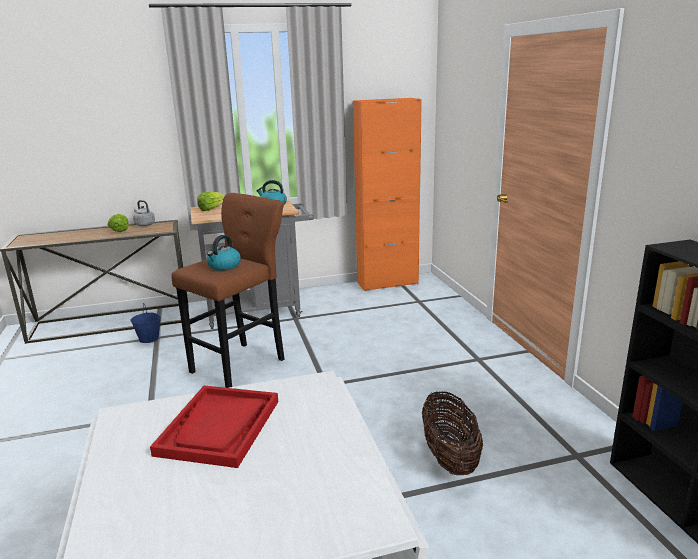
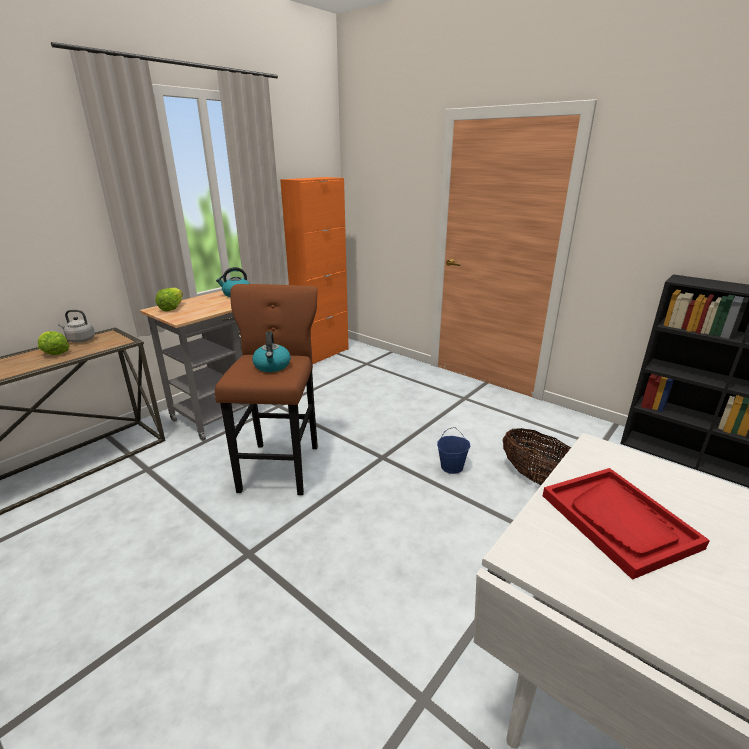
camera: 35 degrees left, 5 degrees up
(149, 339) = (139, 473): blue bucket -> blue bucket (452, 467)

